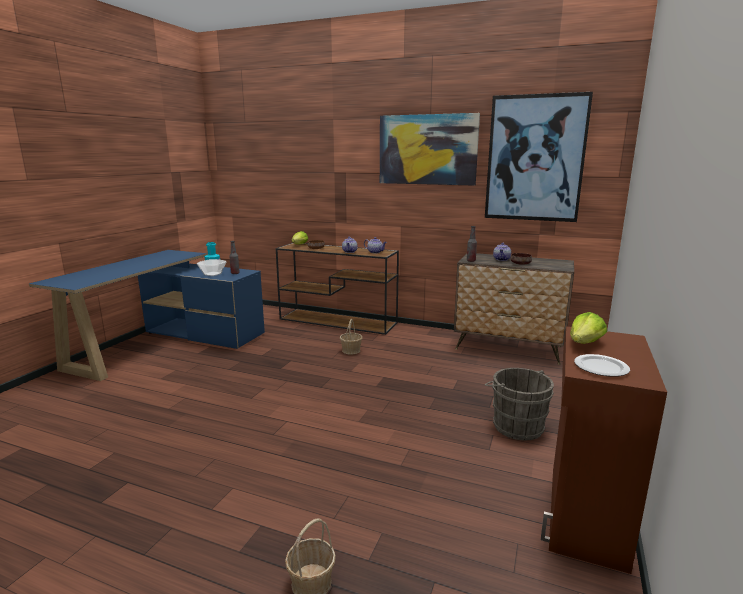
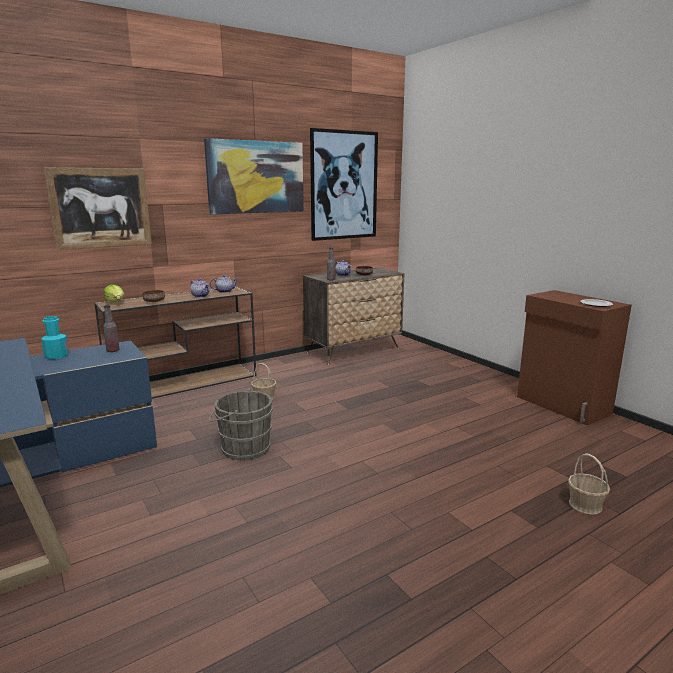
camera: 55 degrees left, 0 degrees up
(213, 274) = (87, 359): bowl -> none
(303, 173) = (101, 208): none -> picture
(515, 425) = (460, 387): grey bucket -> grey bucket (242, 448)
(585, 343) = (559, 298): lettuce -> none

